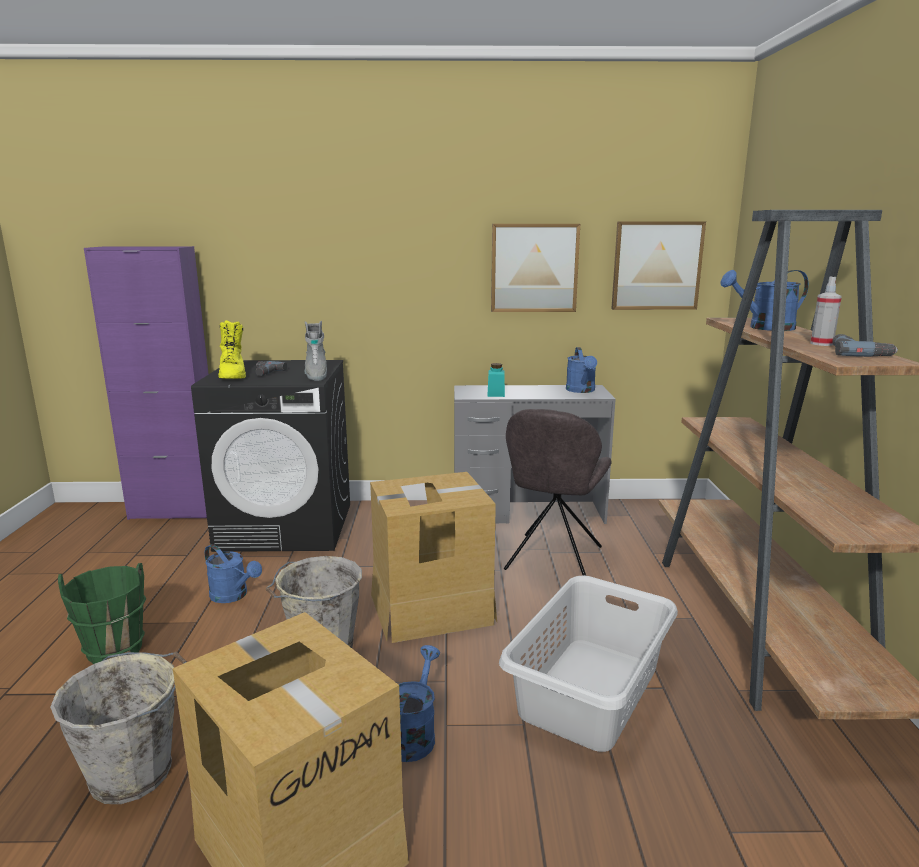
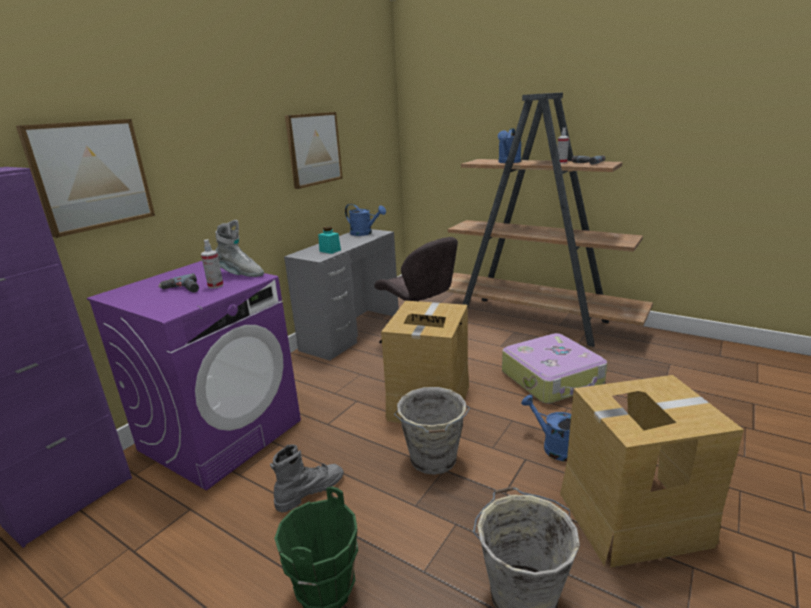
camera: 55 degrees left, 5 degrees up
(233, 376) = (166, 302): yellow boot -> none
(233, 596) = (309, 491): blue watering can -> grey boot
(280, 377) = (215, 285): none -> spray bottle
(287, 526) = (222, 434): black washing machine -> purple washing machine
(591, 690) = (552, 379): grey laundry basket -> suitcase
(656, 265) = (371, 139): picture -> picture (91, 175)

